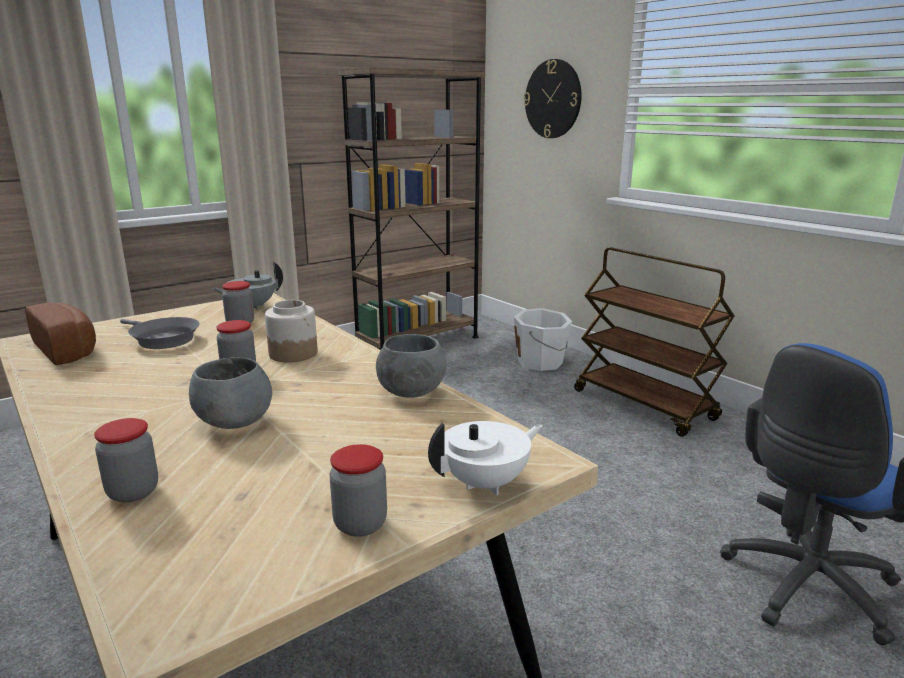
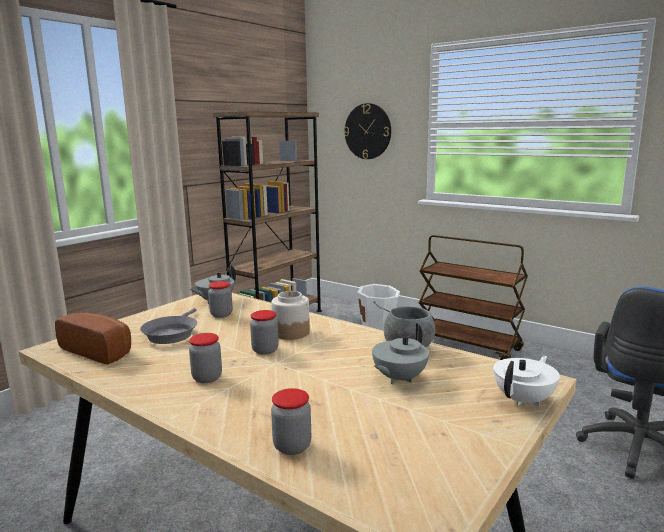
camera: 15 degrees left, 5 degrees down
(162, 339) = (172, 334): grey frying pan -> grey frying pan turned 75 degrees clockwise
(235, 421) = (307, 386): grey bowl -> none
(354, 428) = (398, 378): none -> grey teapot
(360, 524) = (476, 439): jar -> jar (207, 378)

